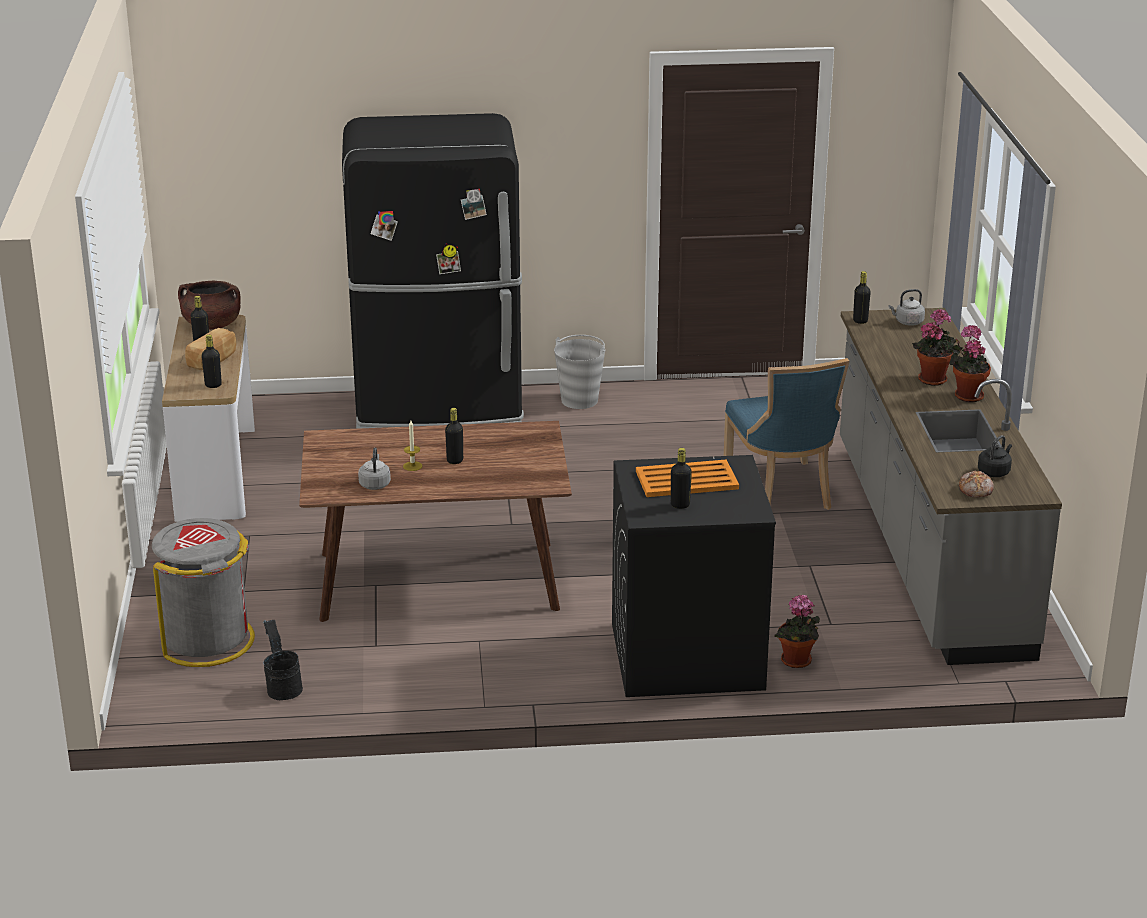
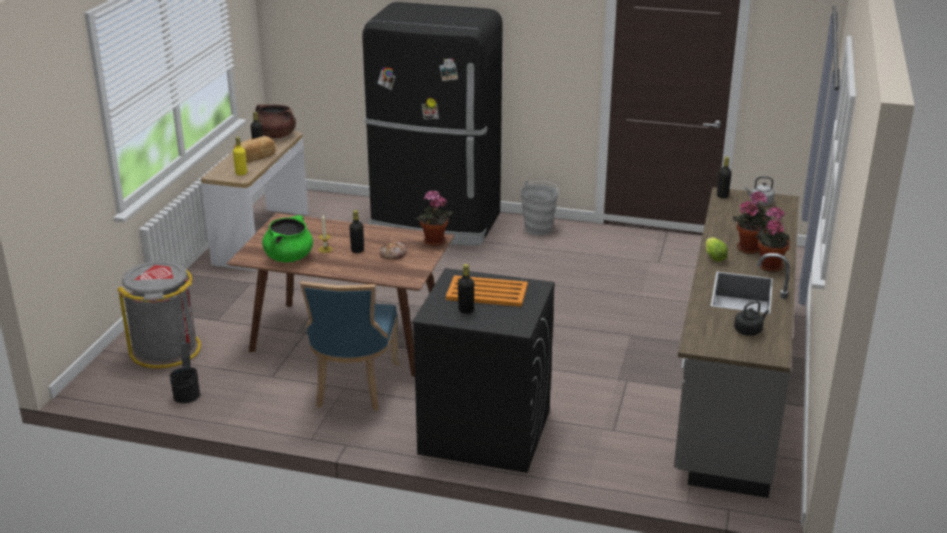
camera: 20 degrees right, 0 degrees up
(213, 385) = (241, 173): black bottle -> yellow bottle
(375, 484) = (289, 257): grey kettle -> green cooking pot
(782, 492) = (642, 320): blue chair -> blue chair (353, 387)
(796, 662) = (566, 455): potted plant -> potted plant (434, 242)
(901, 396) = (713, 257): none -> lettuce
(976, 490) = (722, 343): bread -> bread (393, 254)

